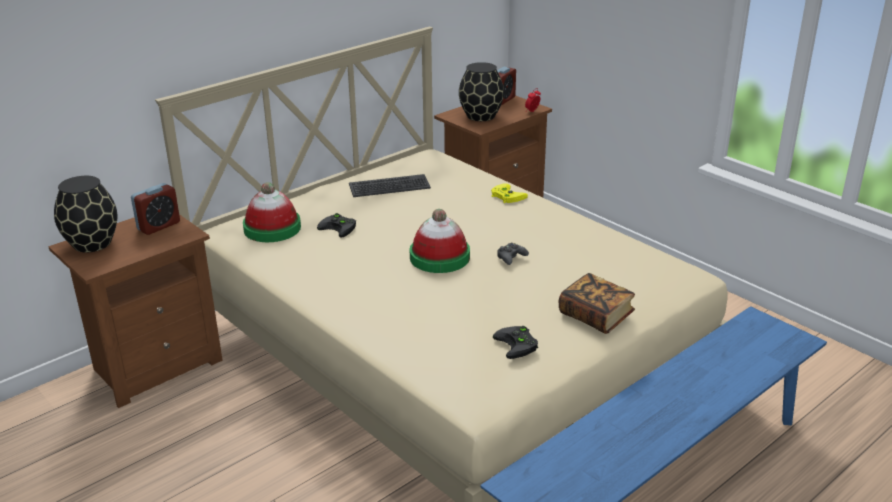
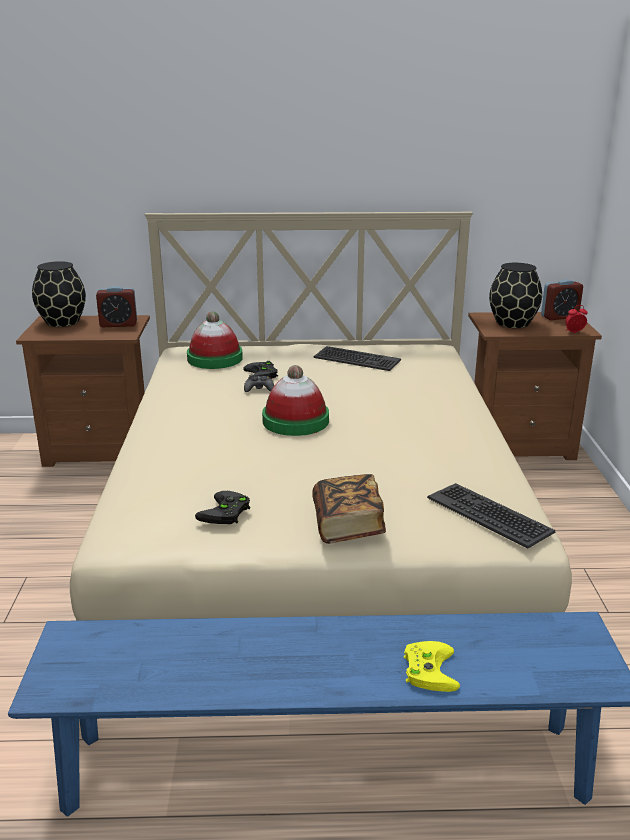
camera: 40 degrees right, 5 degrees down
(506, 196) = (449, 398): yellow game controller -> yellow game controller (427, 668)
(511, 257) = (358, 445): black game controller -> black game controller (259, 389)
(657, 271) = (489, 515): none -> keyboard

